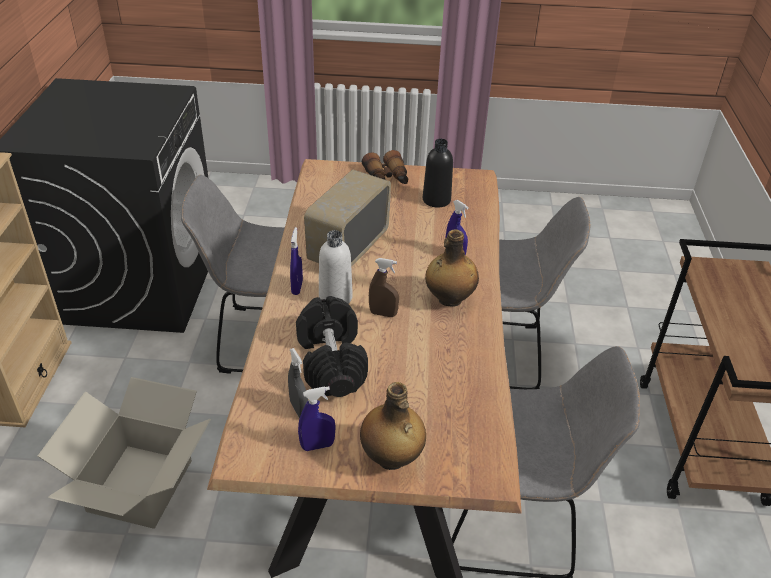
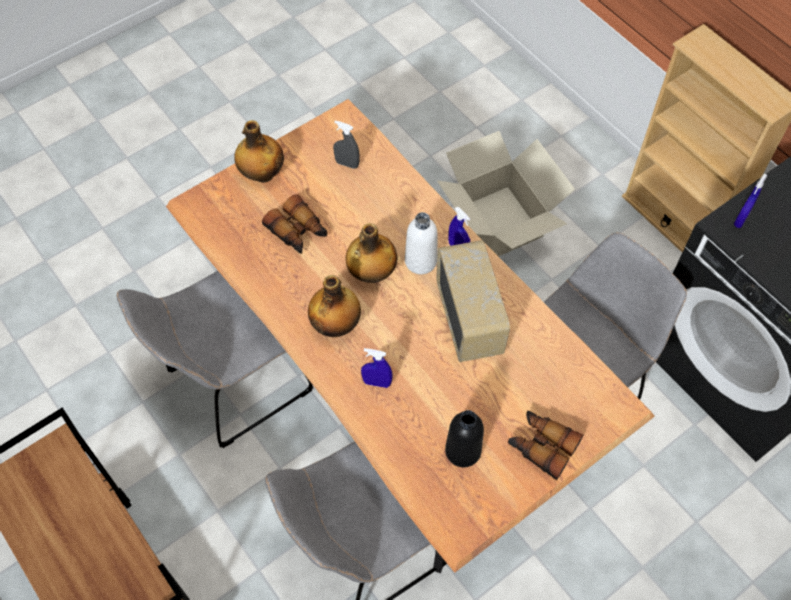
camera: 140 degrees right, 20 degrees up
(317, 445) = (312, 151): blue spray bottle -> blue spray bottle (741, 219)
(331, 361) = (364, 208): black dumbbell -> none
(383, 314) = (371, 273): brown spray bottle -> bottle
(411, 381) = (298, 232): none -> binoculars

